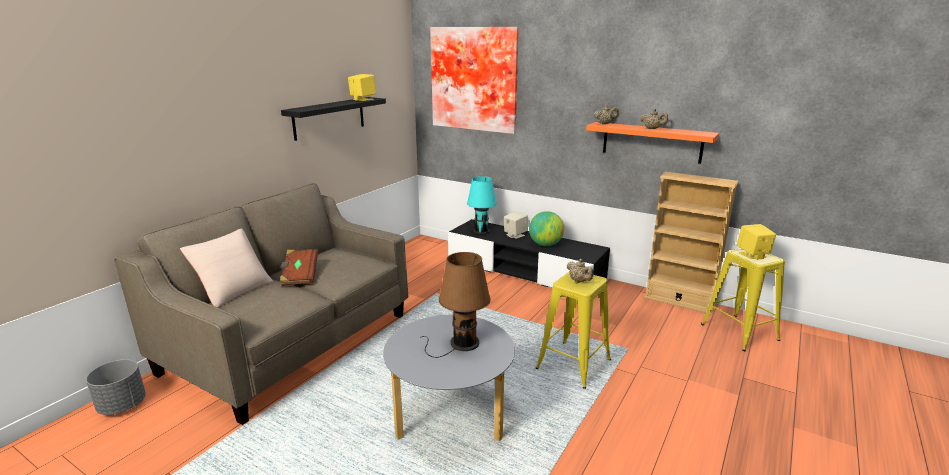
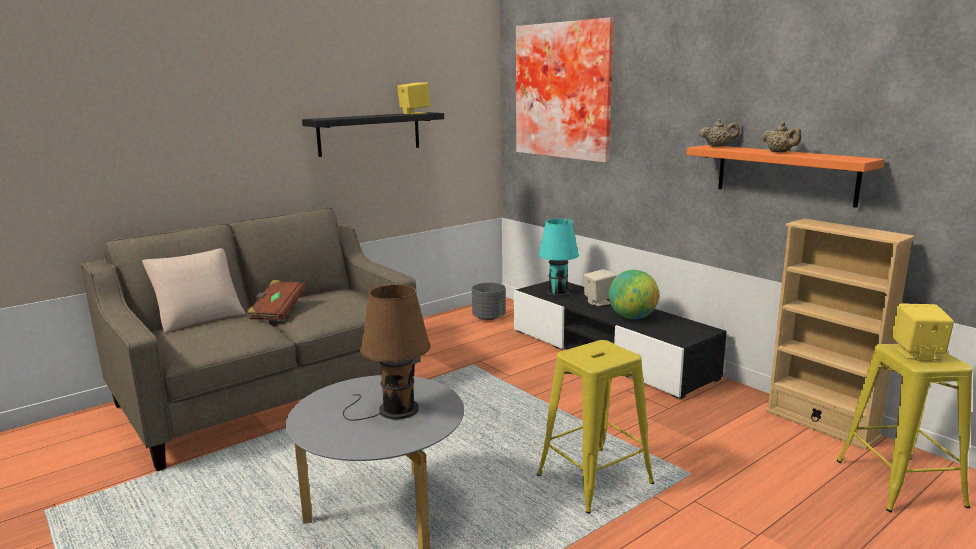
camera: 20 degrees right, 5 degrees down
(123, 405) = (66, 429): grey planter -> grey planter (489, 317)
(579, 281) = (596, 354): beige teapot -> none

